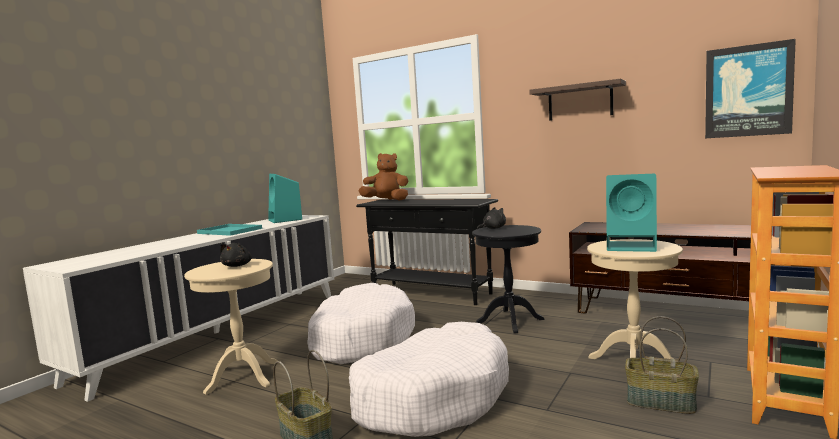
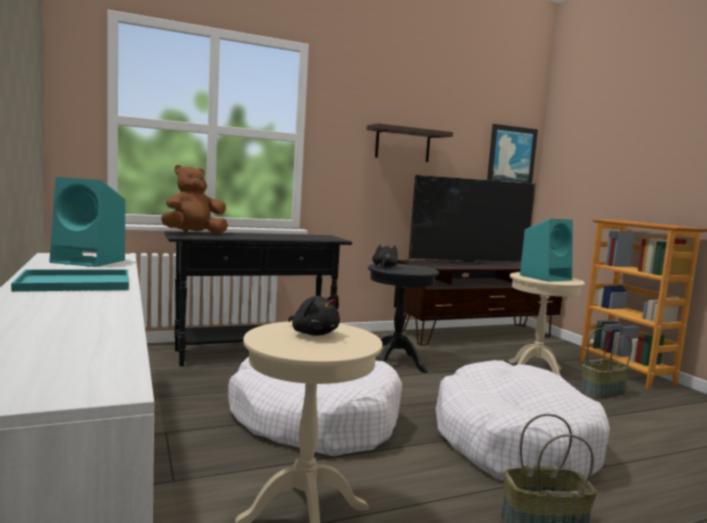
camera: 55 degrees left, 0 degrees up
(666, 226) = (469, 262): none -> television

